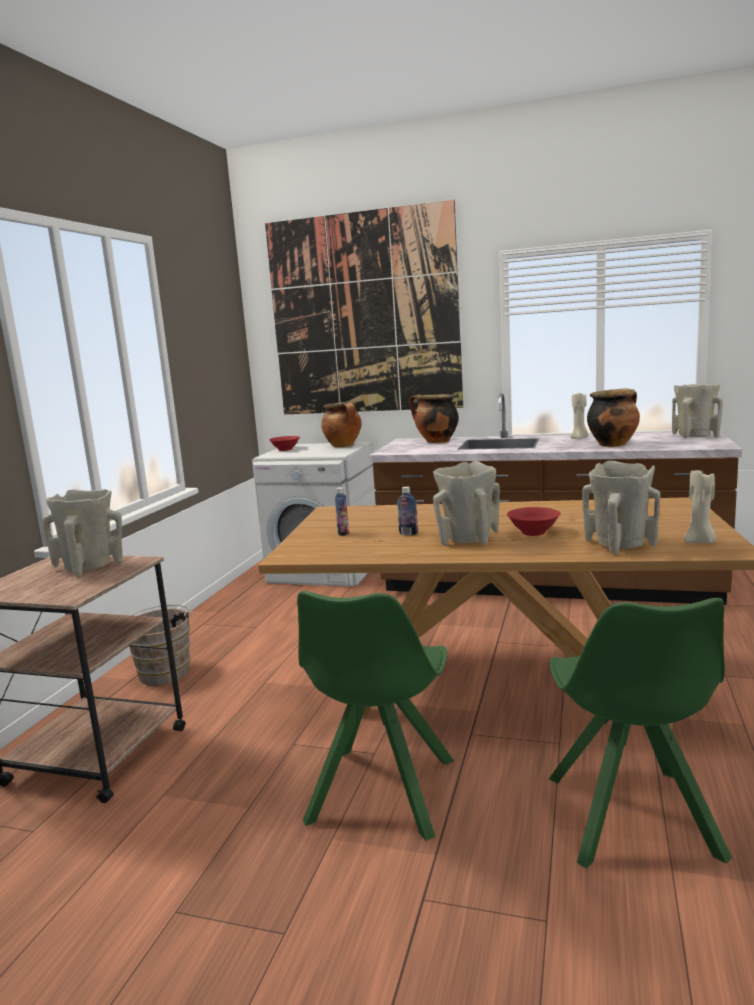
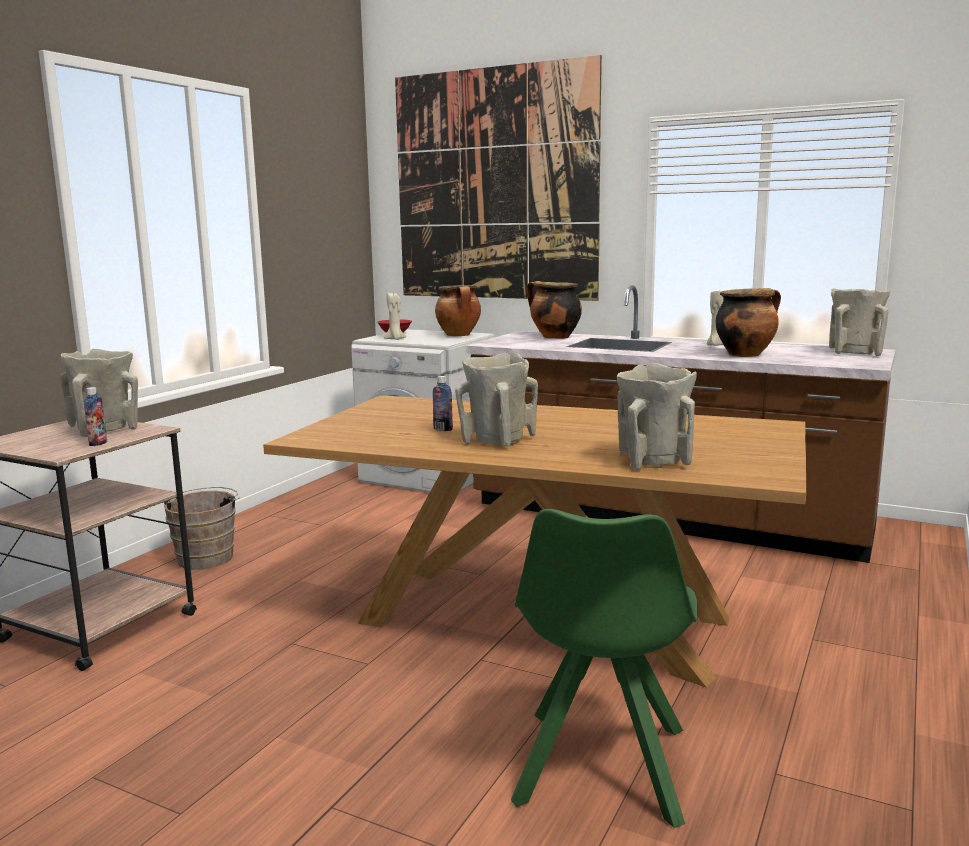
camera: 10 degrees right, 0 degrees up
(343, 533) = (377, 423): bottle -> bottle (98, 443)
(380, 793) = (350, 702): green chair -> none
(533, 532) = (575, 440): red bowl -> none
(700, 542) = (748, 467): beige candle -> beige candle (395, 339)

